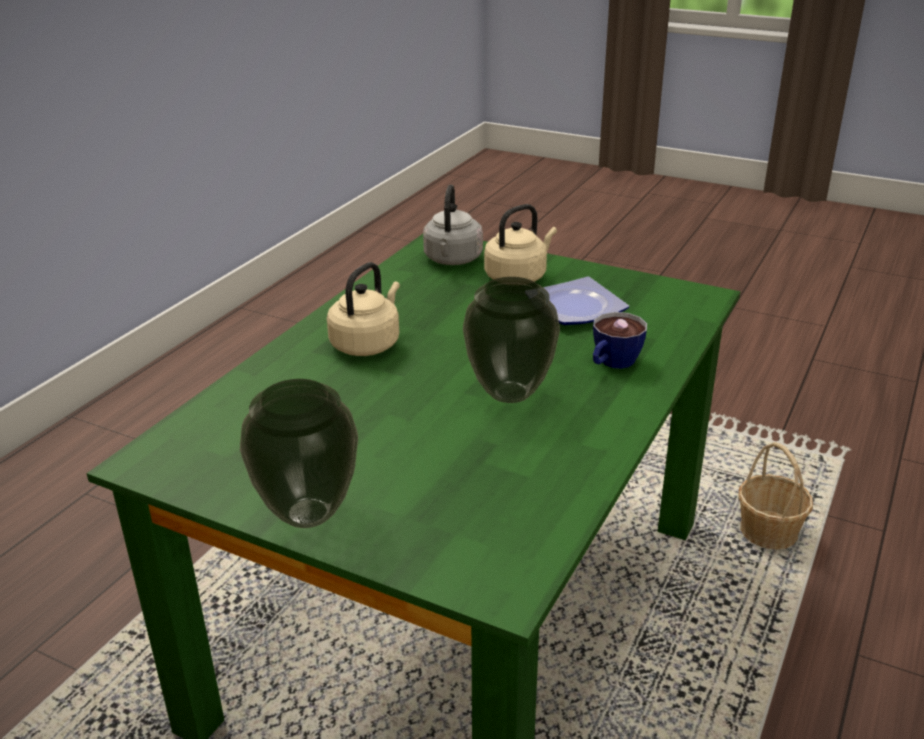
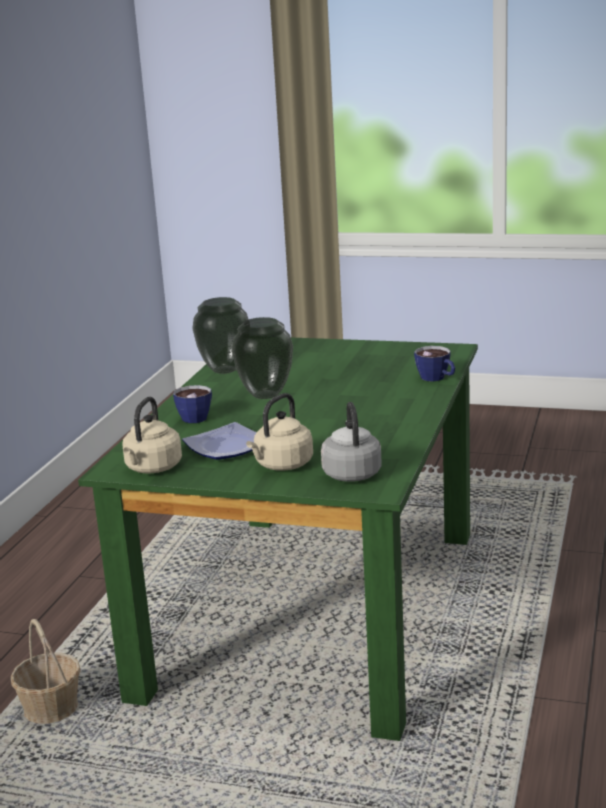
camera: 170 degrees right, 10 degrees down
(247, 385) = (437, 379): none -> cup
(309, 515) = (349, 346): vase -> vase (224, 370)
(367, 344) = (378, 406): beige kettle -> beige kettle (152, 468)

